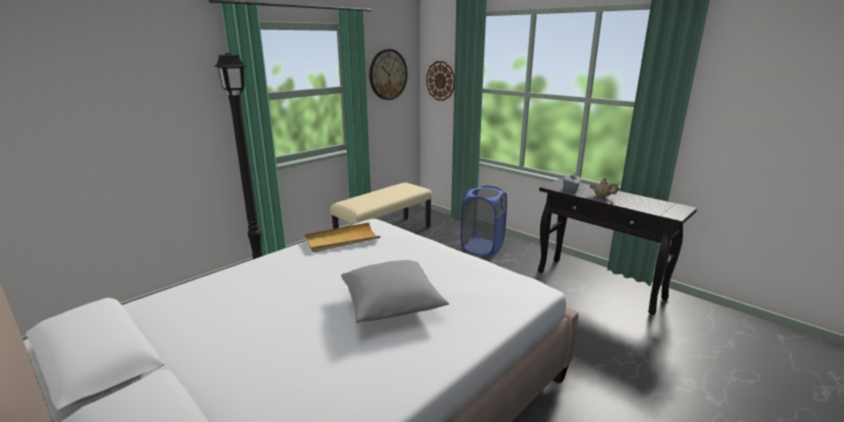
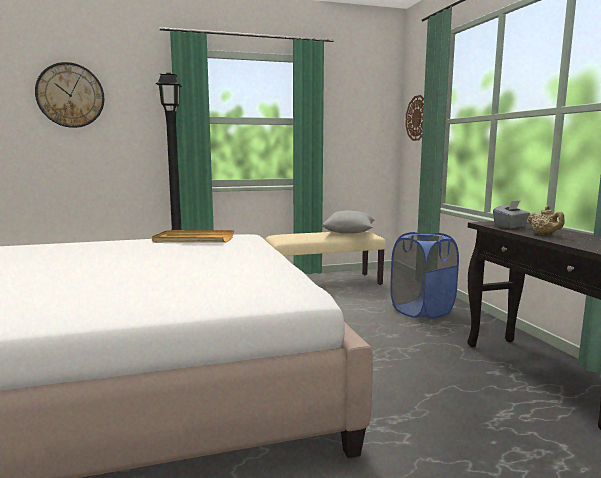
camera: 30 degrees right, 10 degrees down
(388, 74) = (357, 111): wall clock -> wall clock (70, 95)
(392, 305) = (132, 277): grey pillow -> grey pillow (349, 233)

